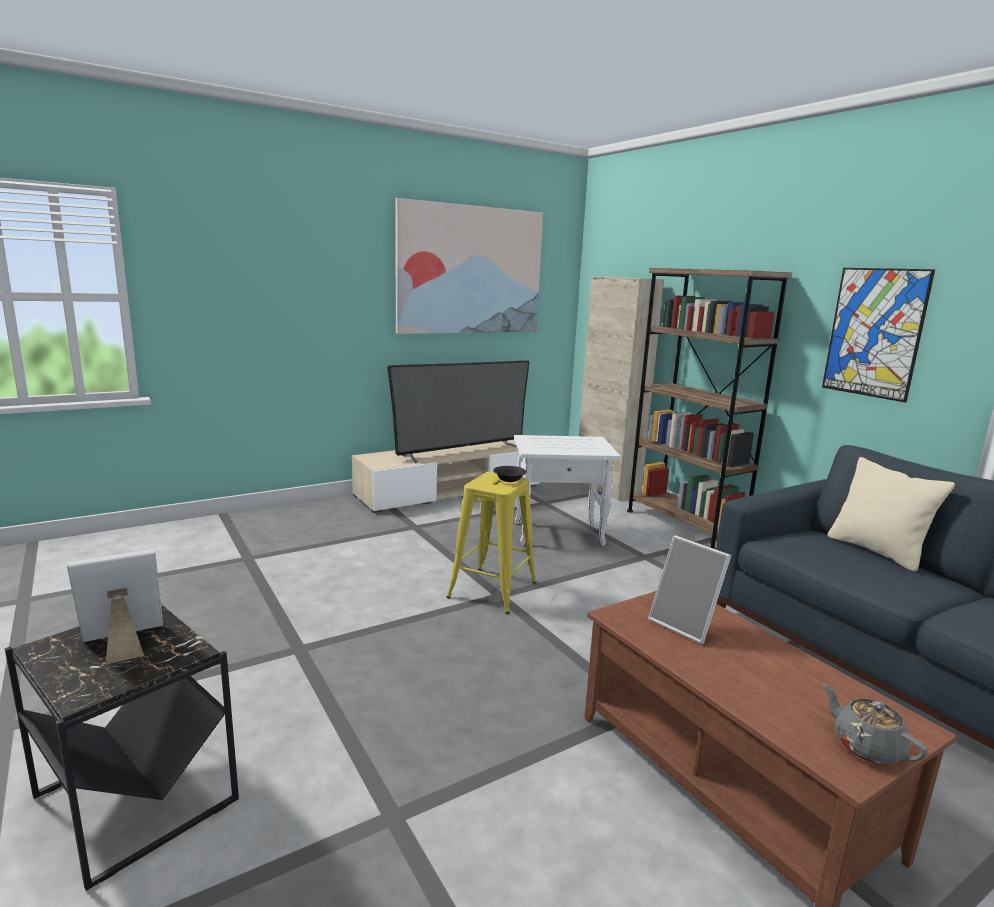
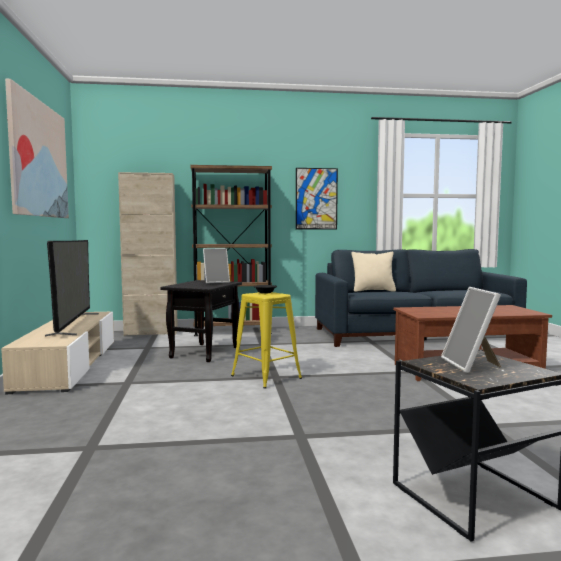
camera: 65 degrees left, 10 degrees down
(559, 533) = (204, 352): white side table -> black side table
(686, 625) = (435, 311): picture frame -> picture frame (216, 282)
(866, 746) = (521, 310): grey teapot -> none

